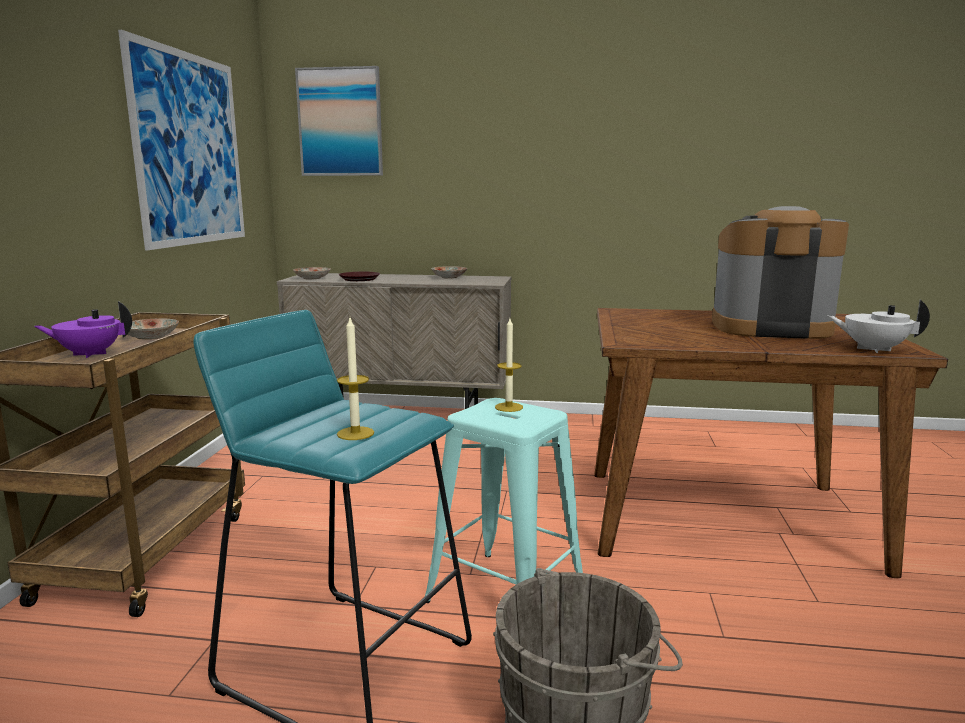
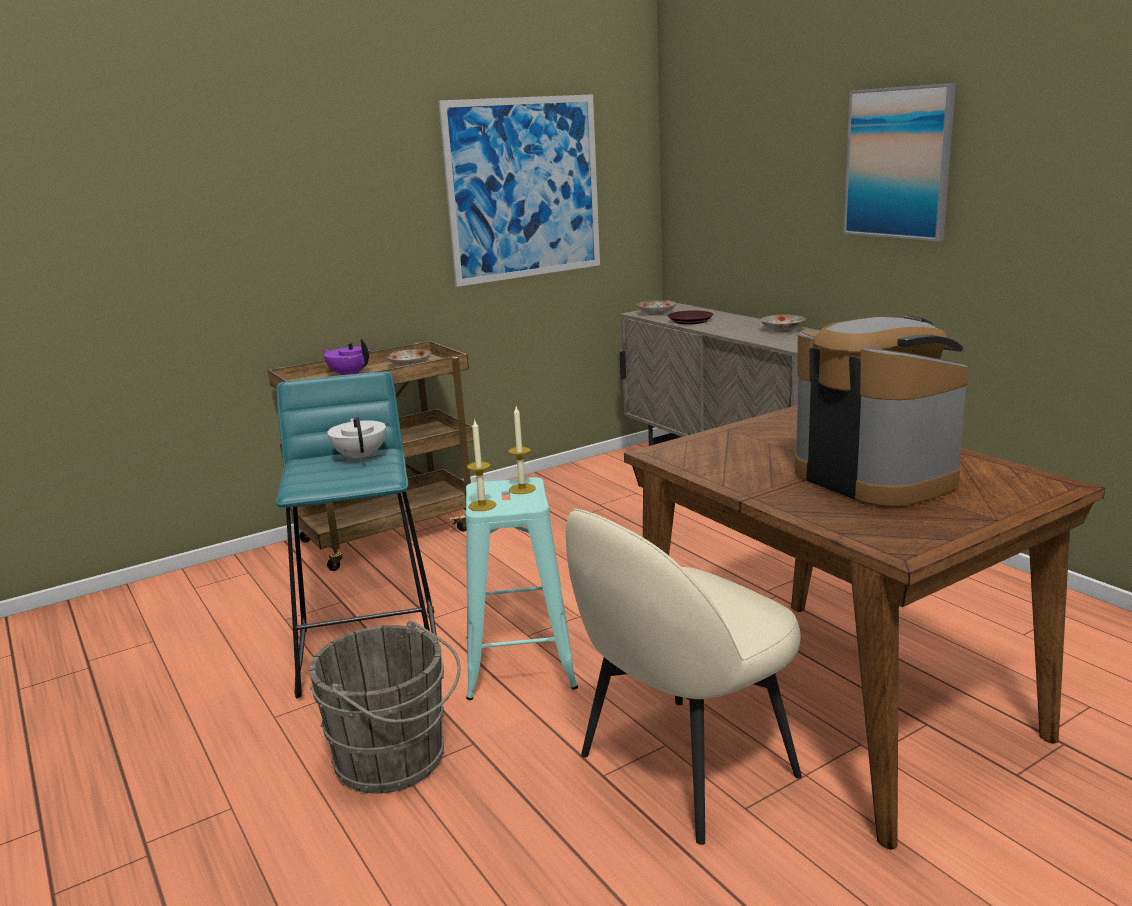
camera: 50 degrees right, 5 degrees up
(340, 122) = (713, 137): picture -> picture (898, 163)
(355, 433) = (329, 475): candle -> candle (482, 505)
(747, 600) = (683, 768): none -> beige chair
(873, 349) = (868, 535): white teapot -> white teapot (361, 457)

